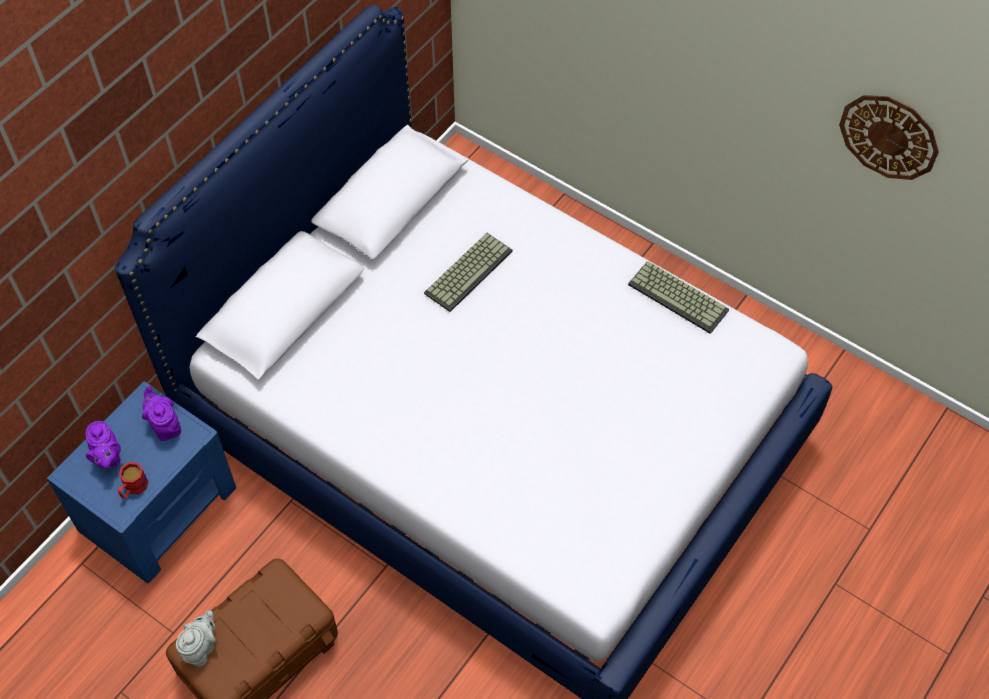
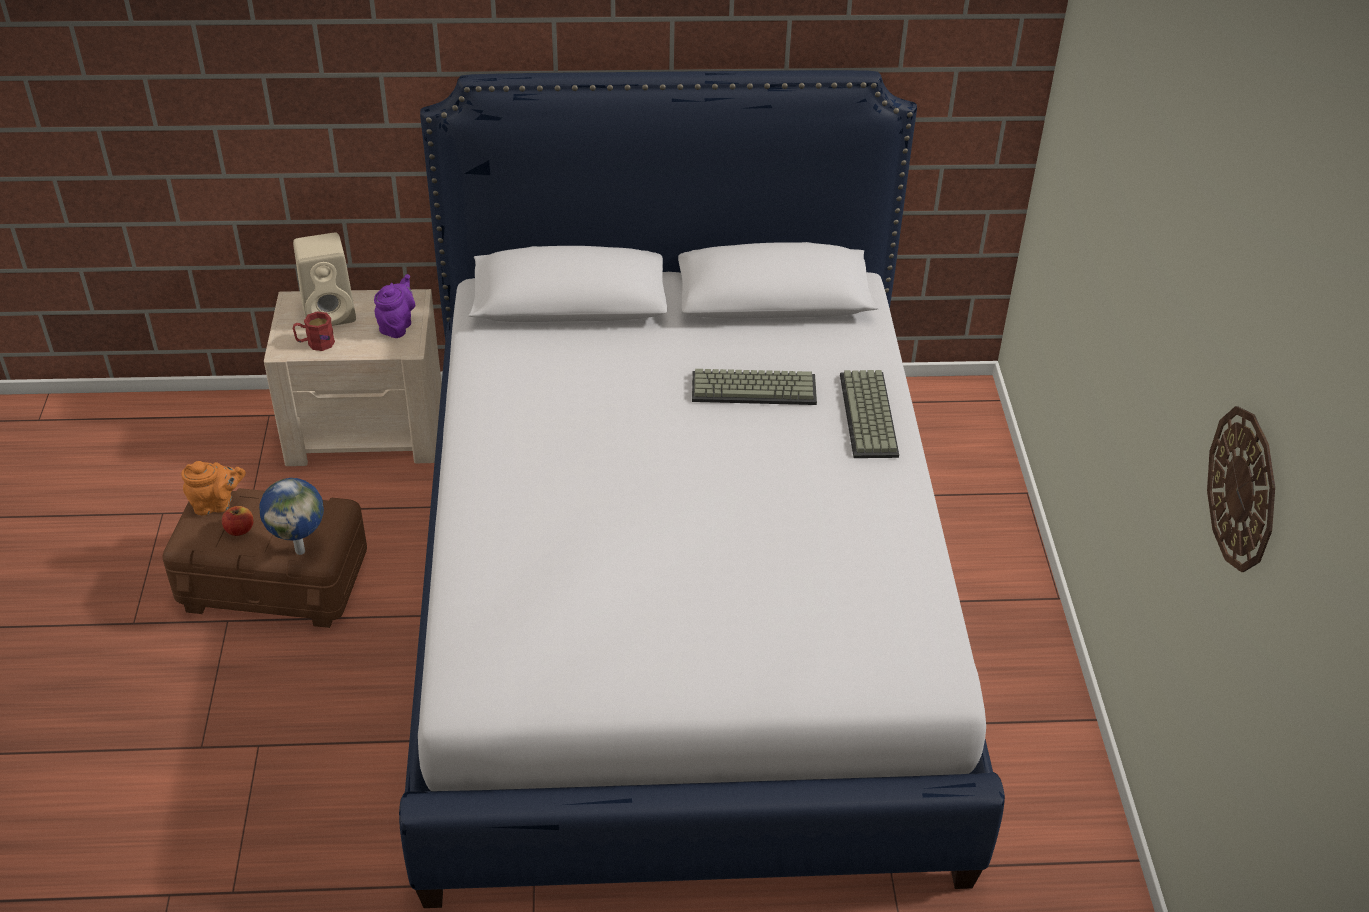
camera: 50 degrees right, 15 degrees down
(108, 458) = (331, 312): purple teapot -> beige speaker
(159, 508) = (367, 428): blue nightstand -> beige nightstand
(201, 648) = (216, 504): grey teapot -> orange teapot
(241, 647) = (239, 530): none -> apple
(297, 619) = (301, 550): none -> globe
(679, 297) = (917, 559): keyboard -> keyboard (870, 416)

